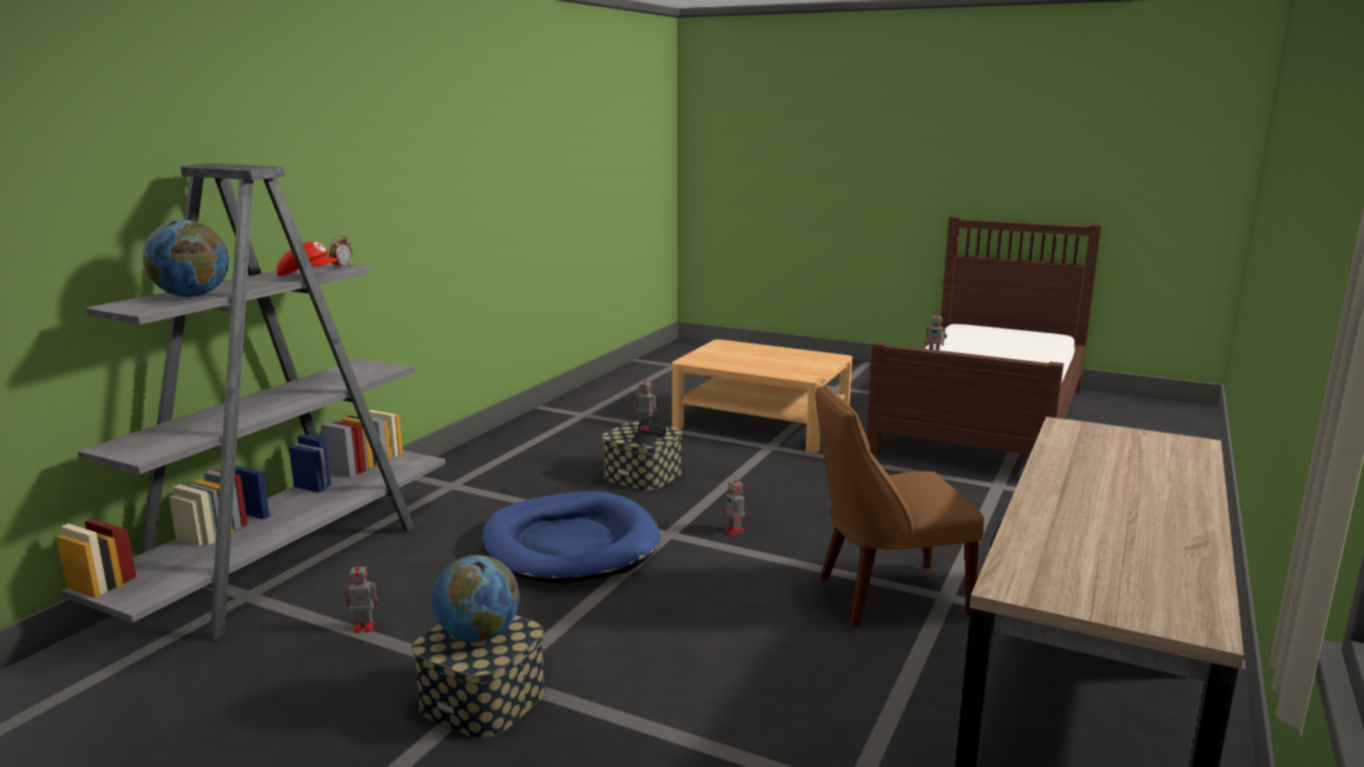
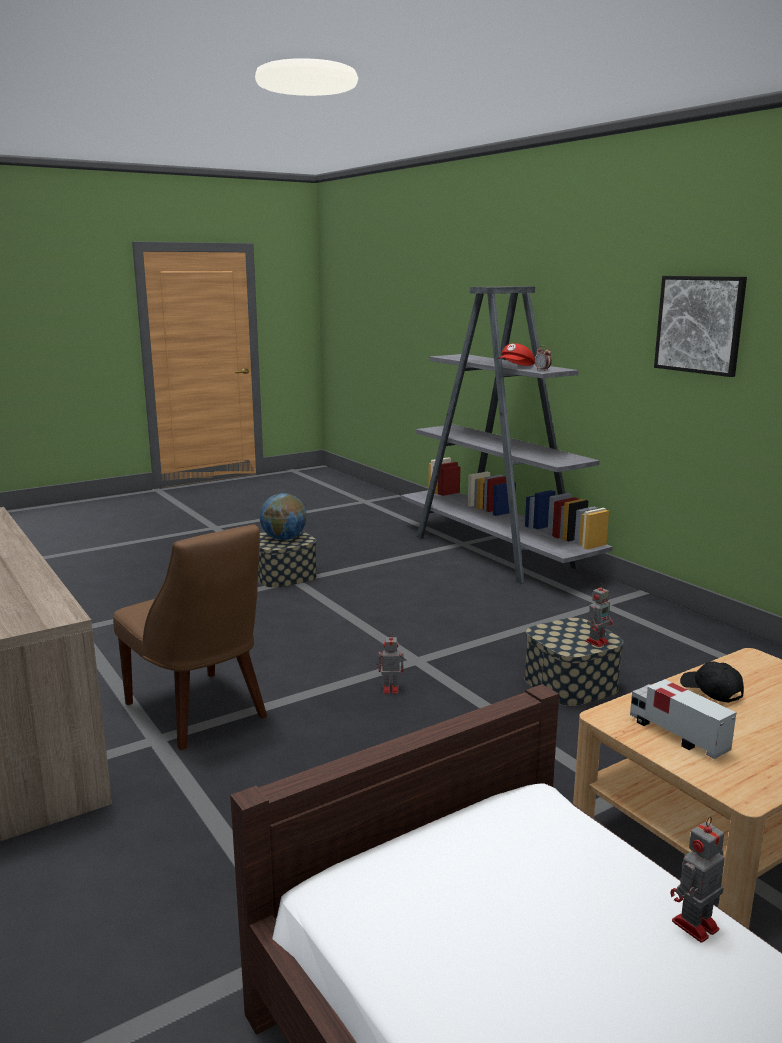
camera: 120 degrees right, 0 degrees up
(192, 296) = (472, 359): globe -> none
(362, 627) = (392, 561): toy robot -> none
(401, 182) = (699, 324): none -> picture
(570, 545) = (437, 623): blue dog bed -> none
(649, 438) = (553, 635): black cap -> black cap (710, 690)
(805, 367) = (677, 735): none -> toy truck
(885, 596) = (199, 712): brown chair -> brown chair turned 120 degrees clockwise

